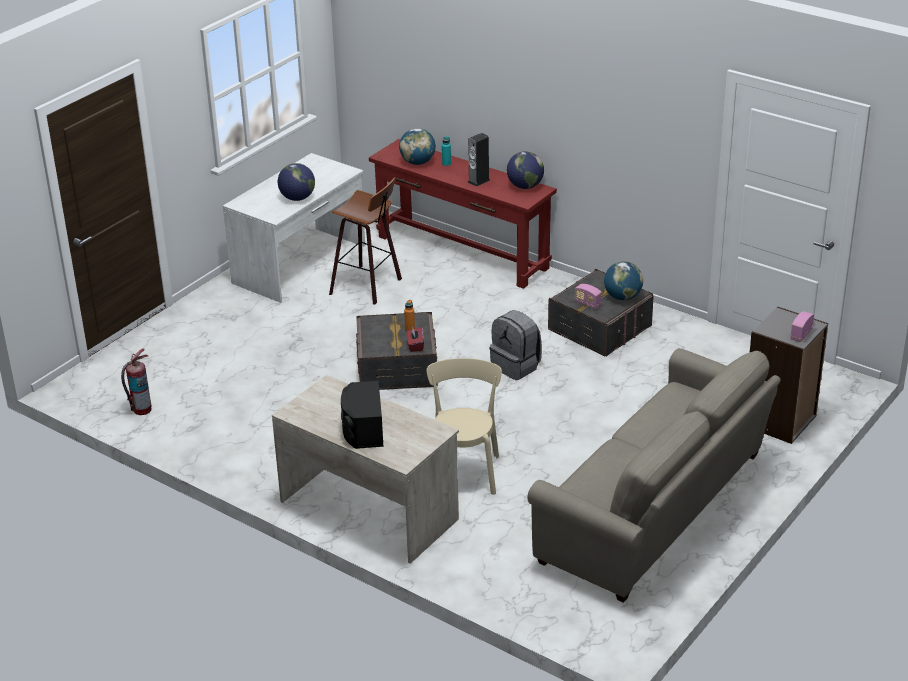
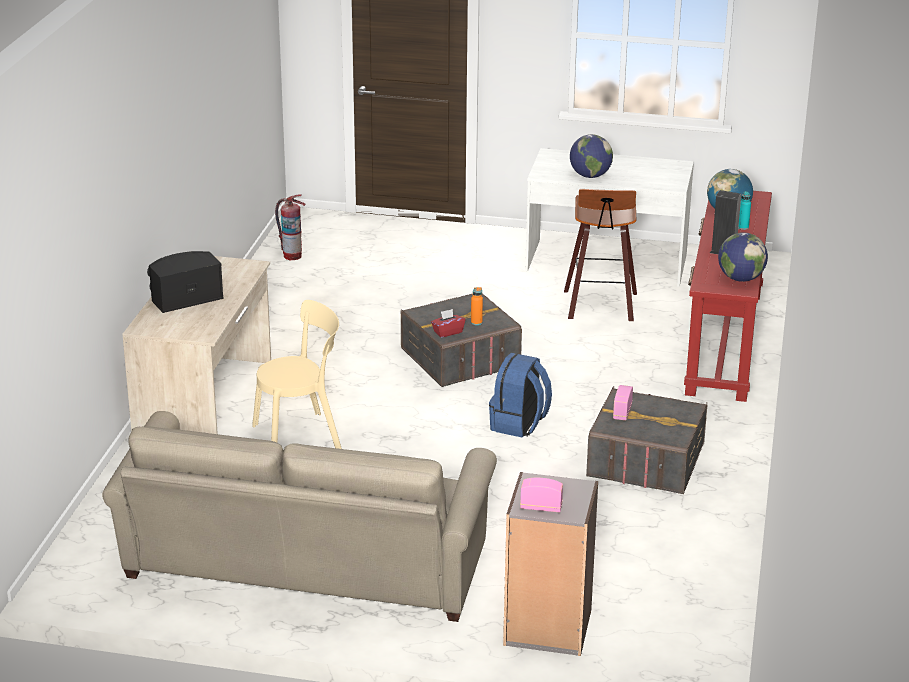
camera: 65 degrees right, 5 degrees down
(516, 366) = (519, 424): grey backpack -> blue backpack
(622, 297) = (658, 432): globe -> none

